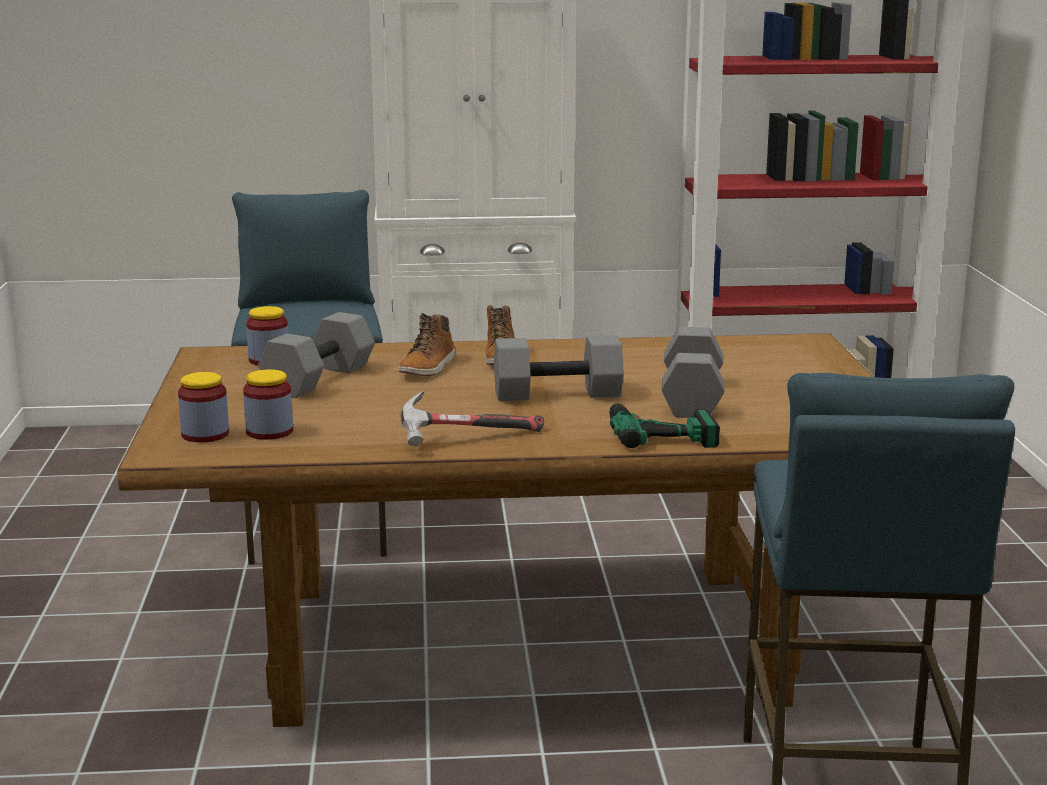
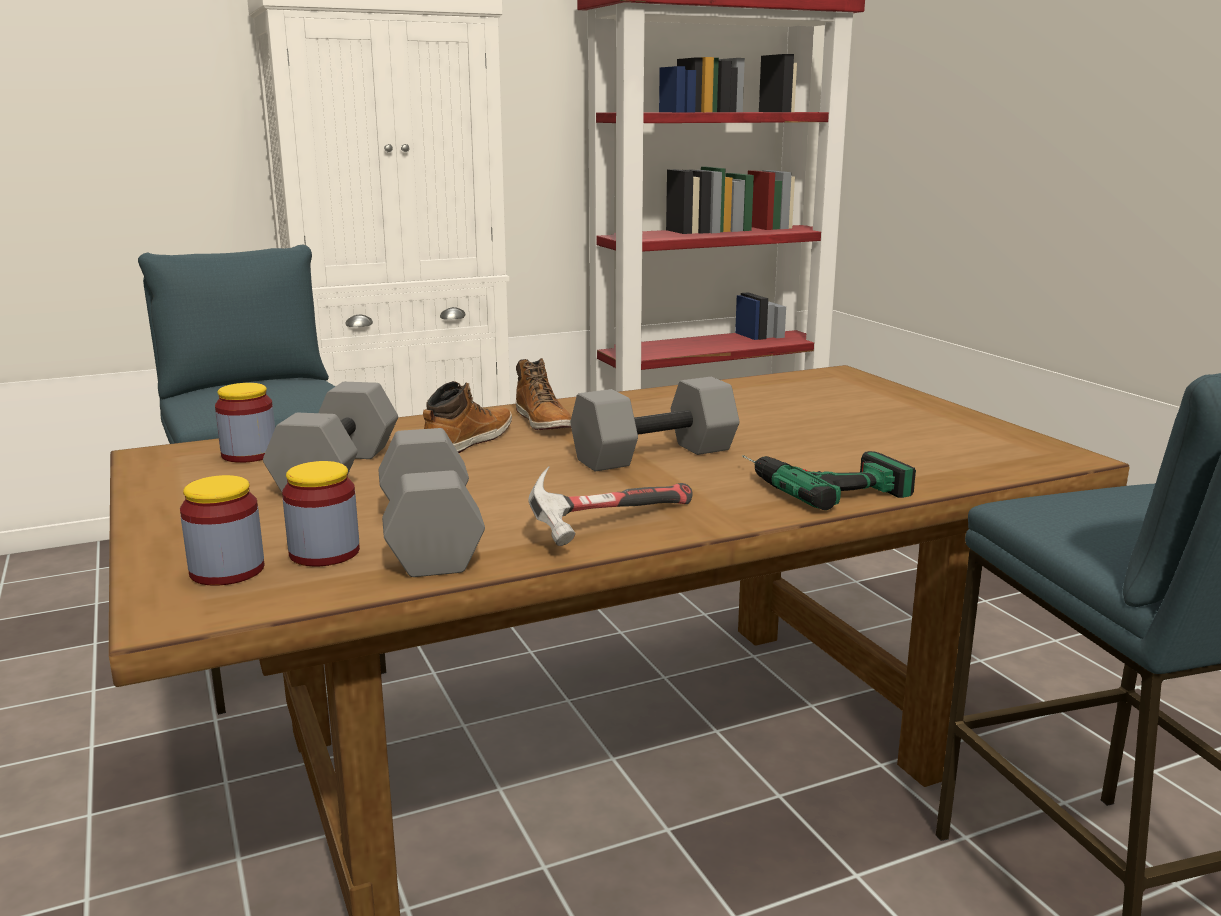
camera: 20 degrees left, 0 degrees up
(428, 368) = (467, 442): boot -> boot turned 150 degrees counterclockwise
(690, 397) = (803, 441): grey dumbbell -> grey dumbbell (427, 536)

